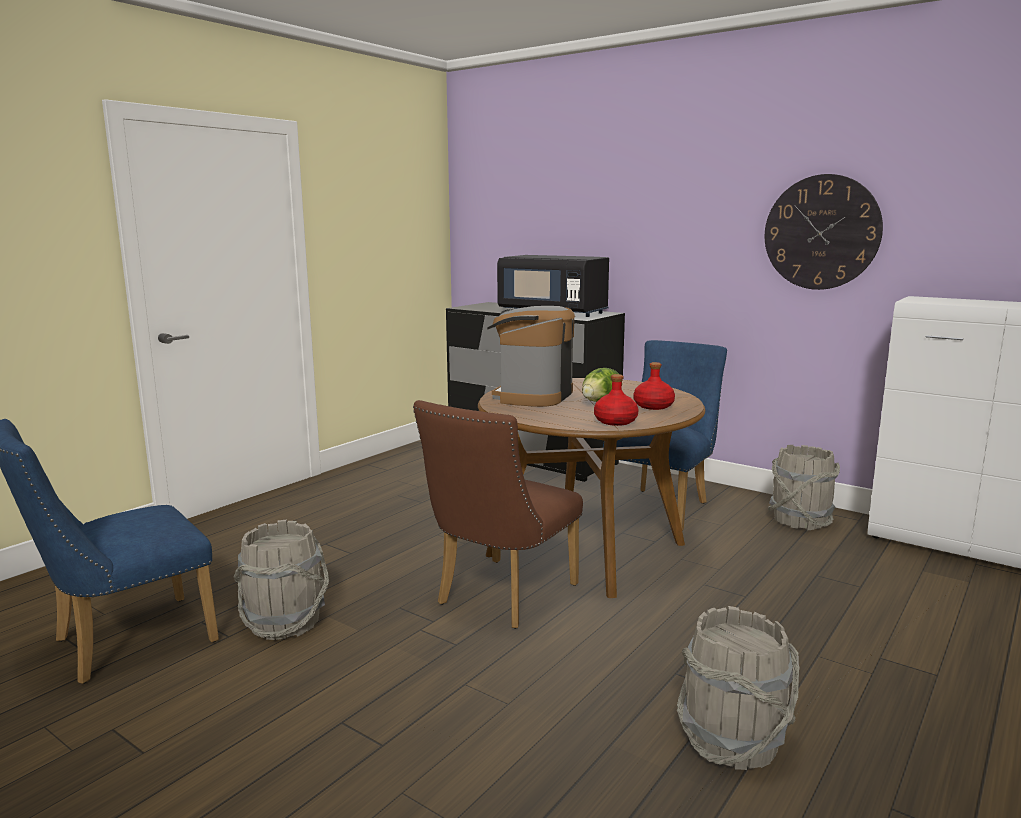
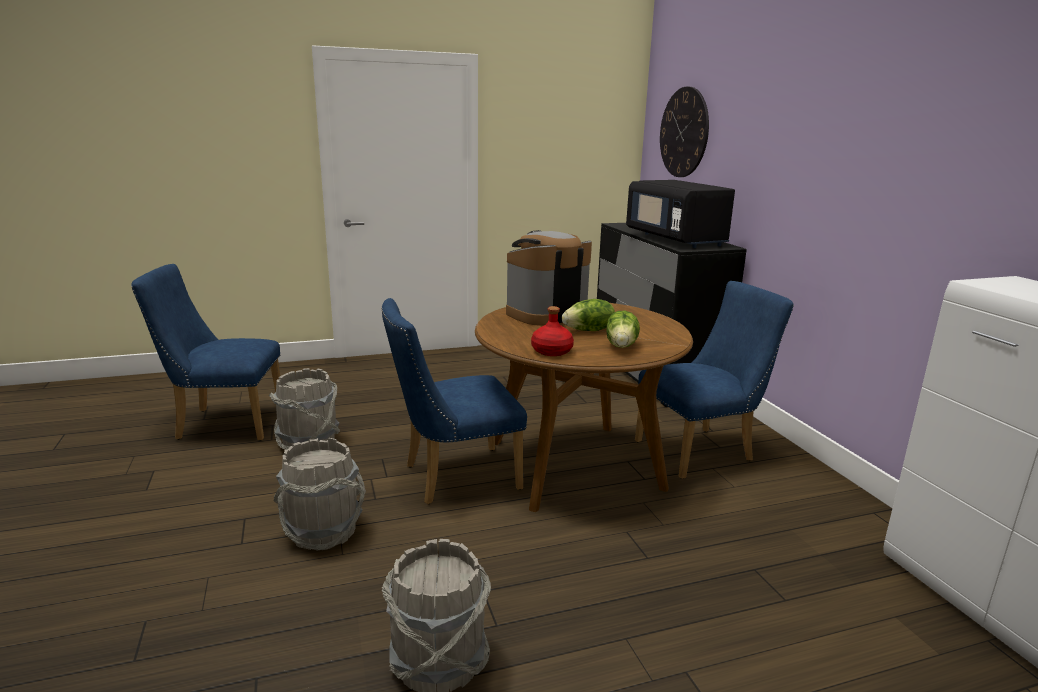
camera: 35 degrees right, 5 degrees up
(499, 597) = (453, 477): brown chair -> blue chair
(653, 406) = (622, 345): red bottle -> lettuce
(800, 520) = (830, 511): grey bucket -> grey bucket (324, 532)
(821, 232) = (932, 181): wall clock -> wall clock (684, 132)

